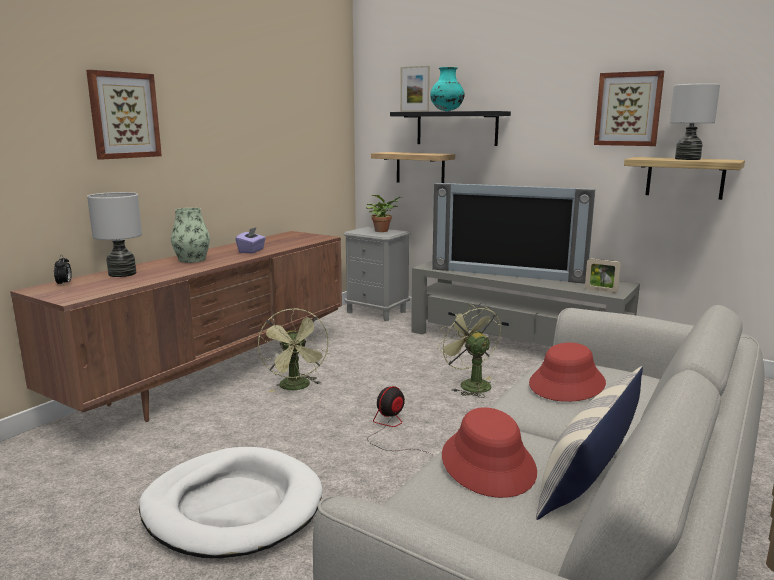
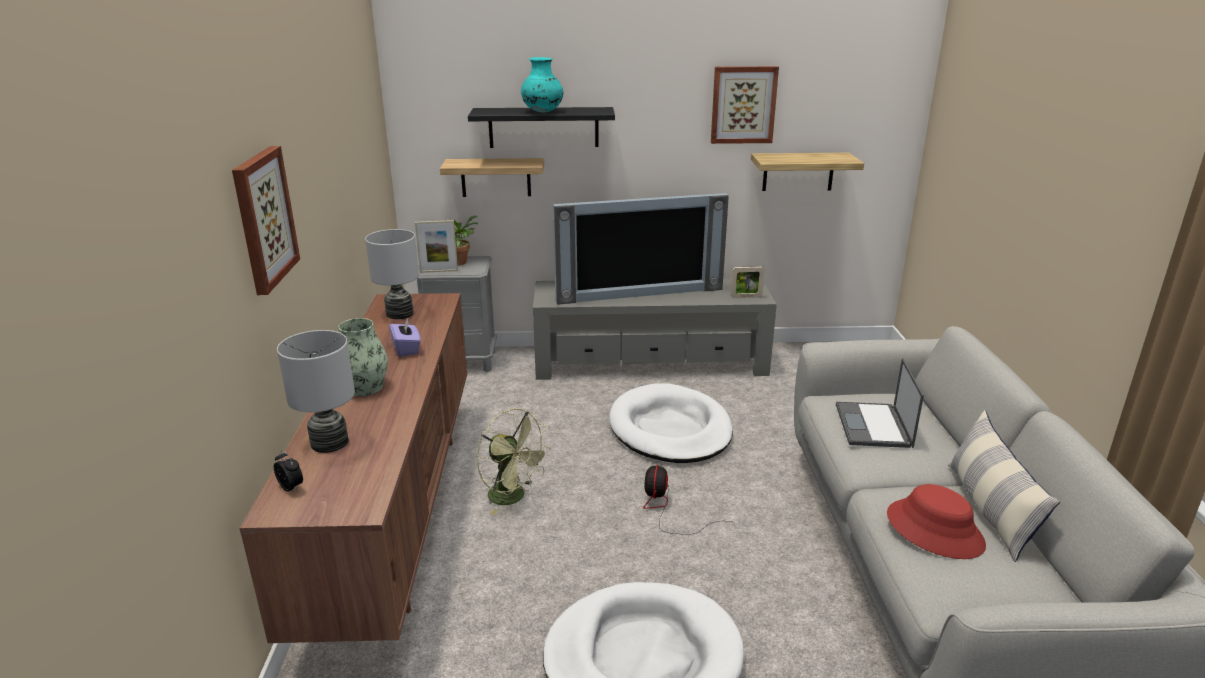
camera: 35 degrees left, 10 degrees up
(414, 111) = (494, 111): picture frame -> picture frame (439, 271)
(470, 384) = (670, 429): green fan -> white dog bed
(567, 384) = (873, 426): red hat -> laptop
(687, 159) = (810, 158): grey table lamp -> grey table lamp (399, 314)

